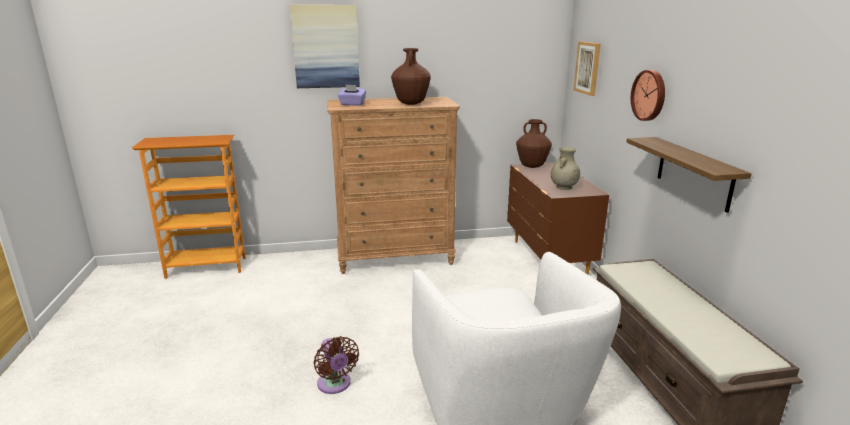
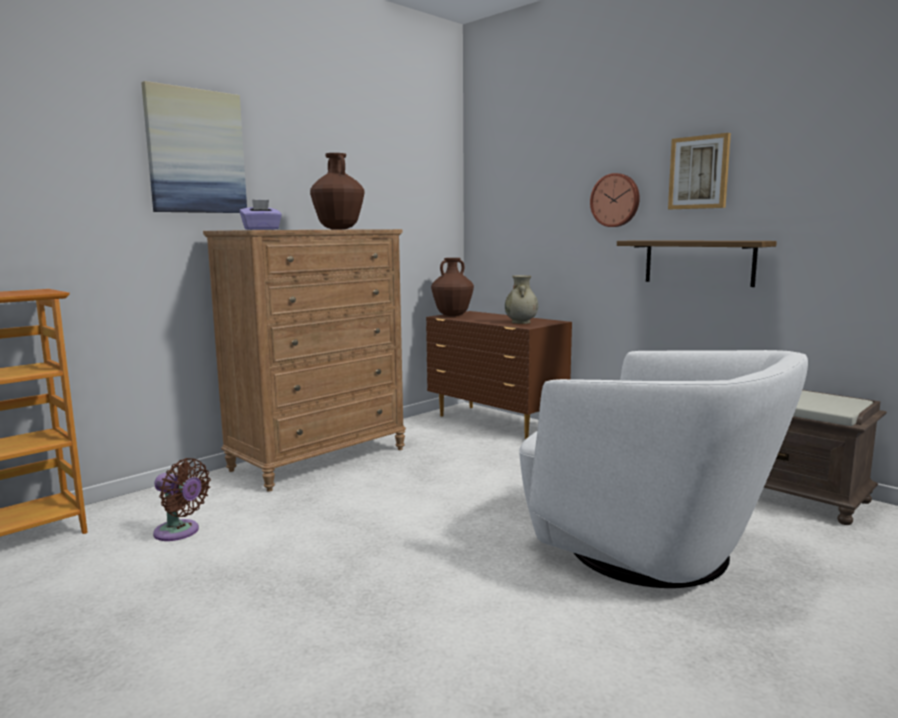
camera: 35 degrees left, 10 degrees down
(335, 385) = (443, 598): brown fan -> brown fan (180, 532)
(588, 68) = (504, 193): picture -> picture (699, 172)

